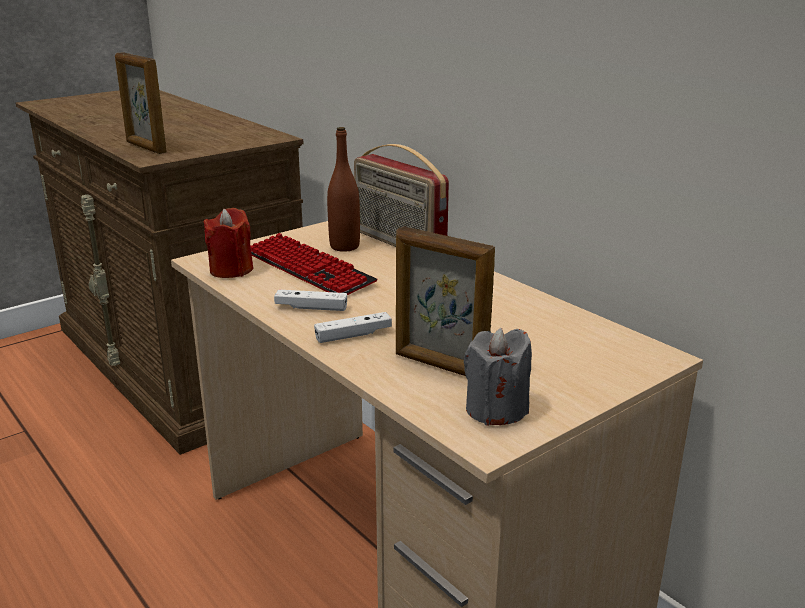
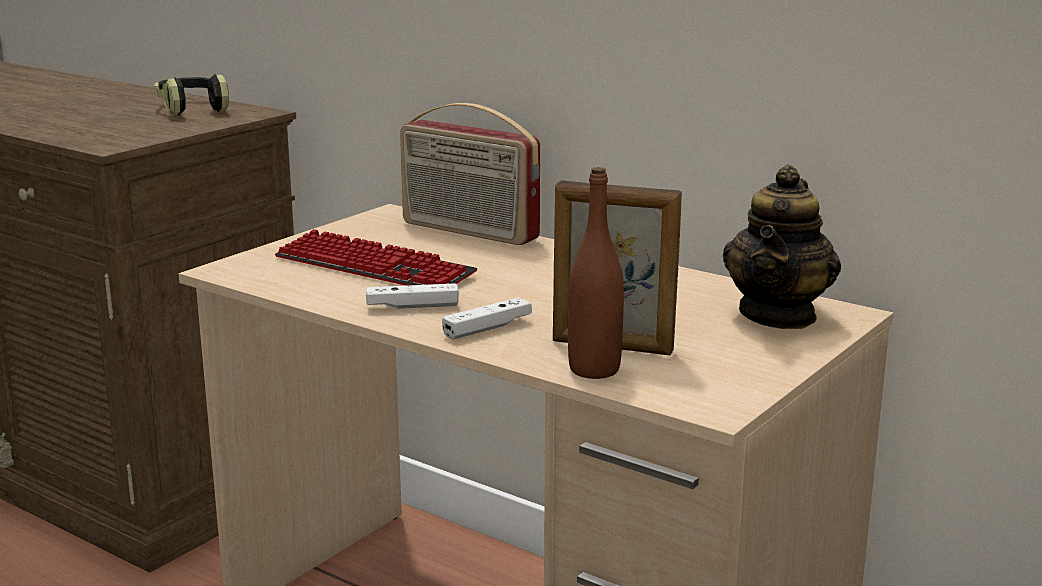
camera: 15 degrees left, 5 degrees down
(145, 147) = (84, 133): picture frame -> none
(231, 270) = (273, 277): red candle -> none
(235, 131) = (192, 108): none -> headphones
(344, 246) = (402, 240): brown bottle -> brown bottle (594, 370)
(496, 410) = (704, 379): grey candle -> none
(598, 351) = (778, 315): none -> teapot

